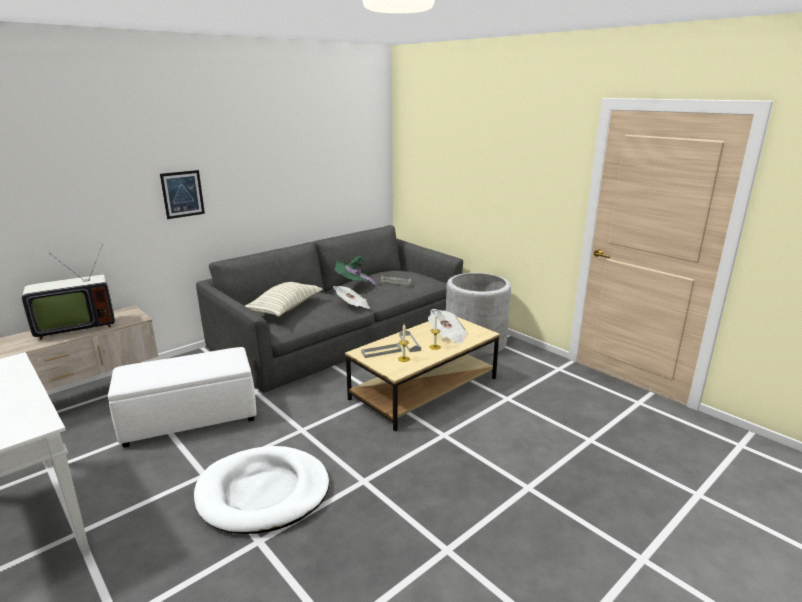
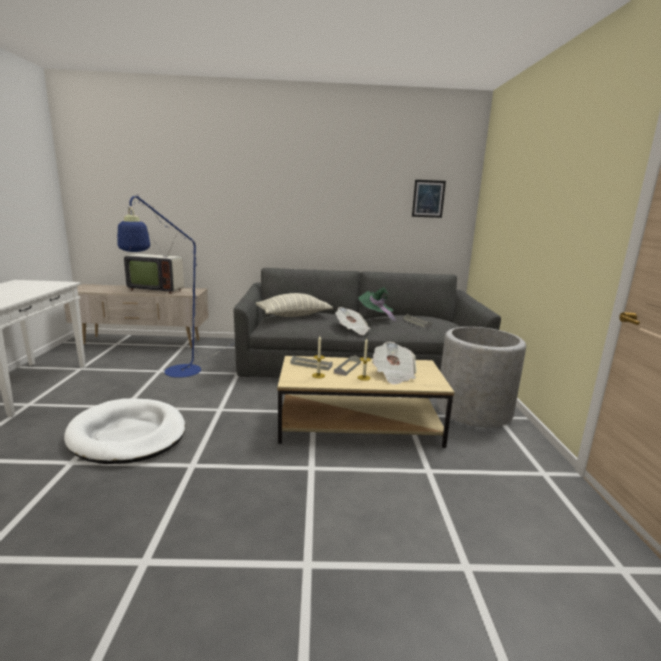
camera: 40 degrees right, 5 degrees down
(182, 194) = (256, 210): picture -> picture (428, 198)
(191, 419) = (177, 374): white ottoman -> blue floor lamp

